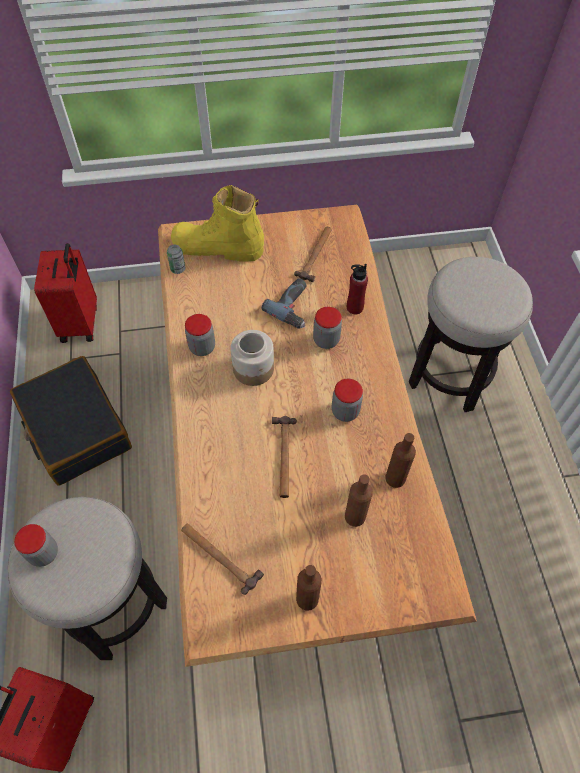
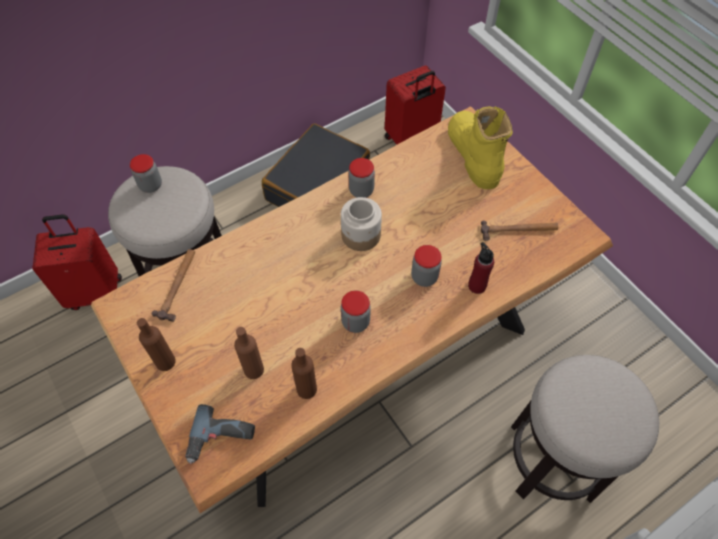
camera: 65 degrees right, 0 degrees up
(178, 269) = (430, 139): can -> none
(283, 457) = (285, 293): hammer -> none
(295, 307) = (446, 238): power drill -> power drill (221, 440)

